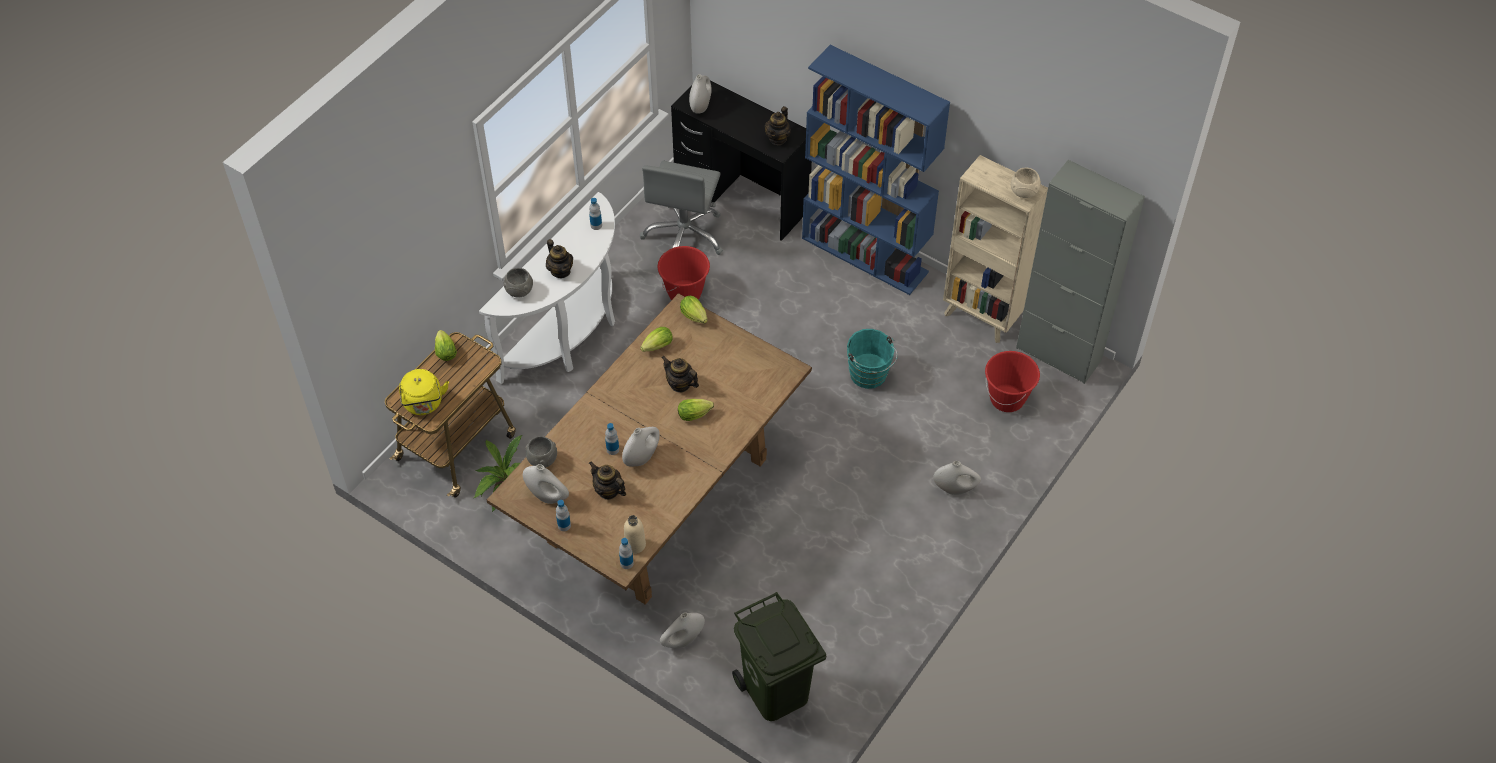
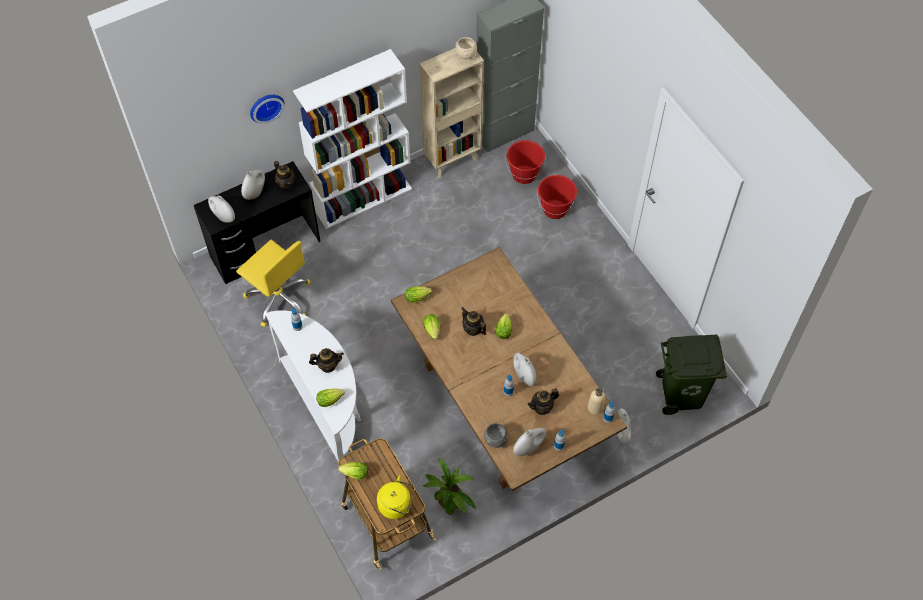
camera: 65 degrees left, 5 degrees up
(519, 291) = (331, 399): grey bowl -> lettuce
(680, 384) = (473, 329): teapot -> teapot turned 75 degrees clockwise
(684, 236) = (279, 298): grey office chair -> yellow office chair
(685, 293) = (332, 319): red bucket -> red bucket (555, 209)
(804, 38) = (265, 106): none -> wall clock
(865, 255) = (363, 199): blue bookcase -> white bookcase
(869, 376) = (465, 240): turquoise bucket -> none
(955, 489) = (578, 232): white vase -> white vase (255, 192)

